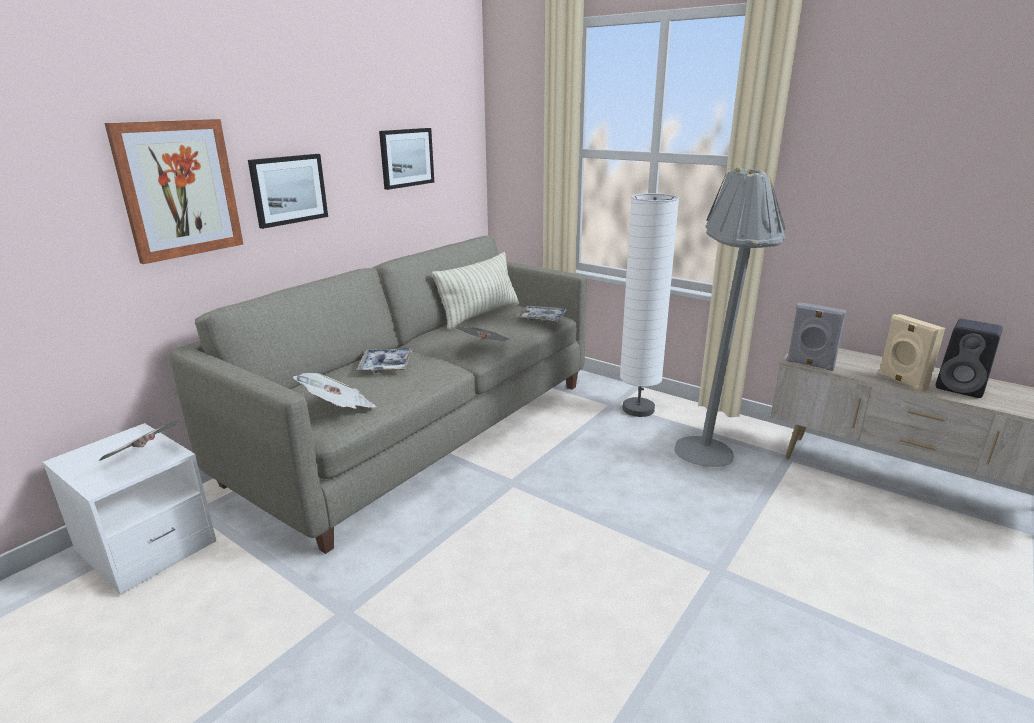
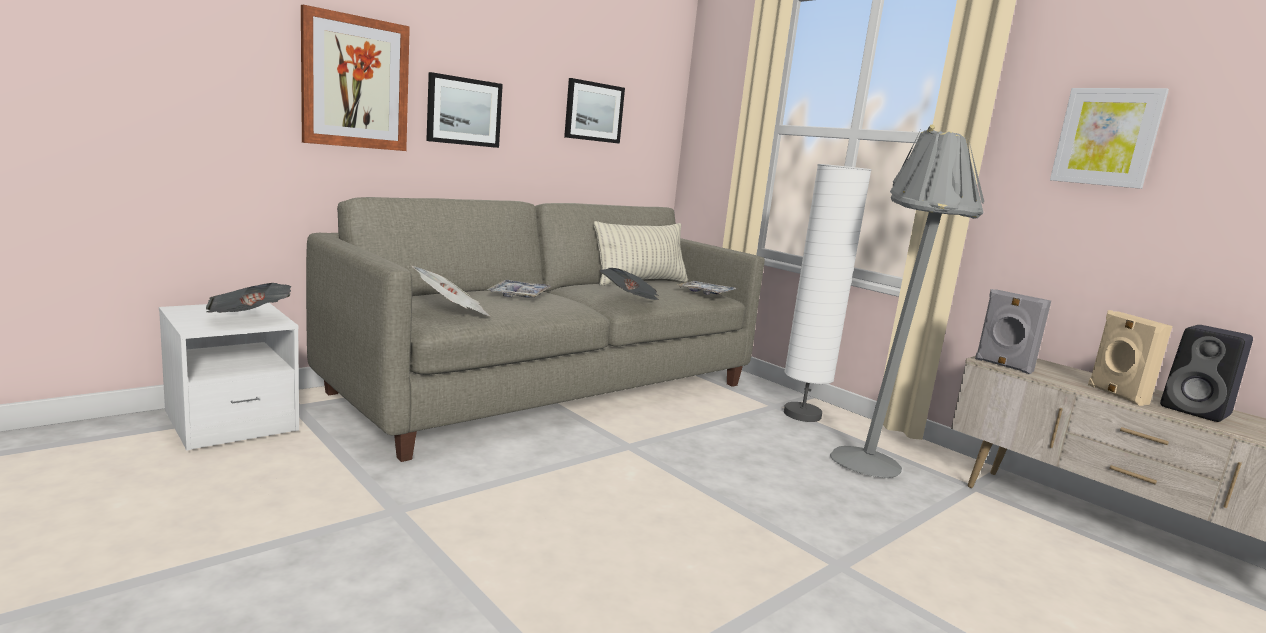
camera: 10 degrees right, 10 degrees down
(879, 158) = (1107, 137): none -> picture

